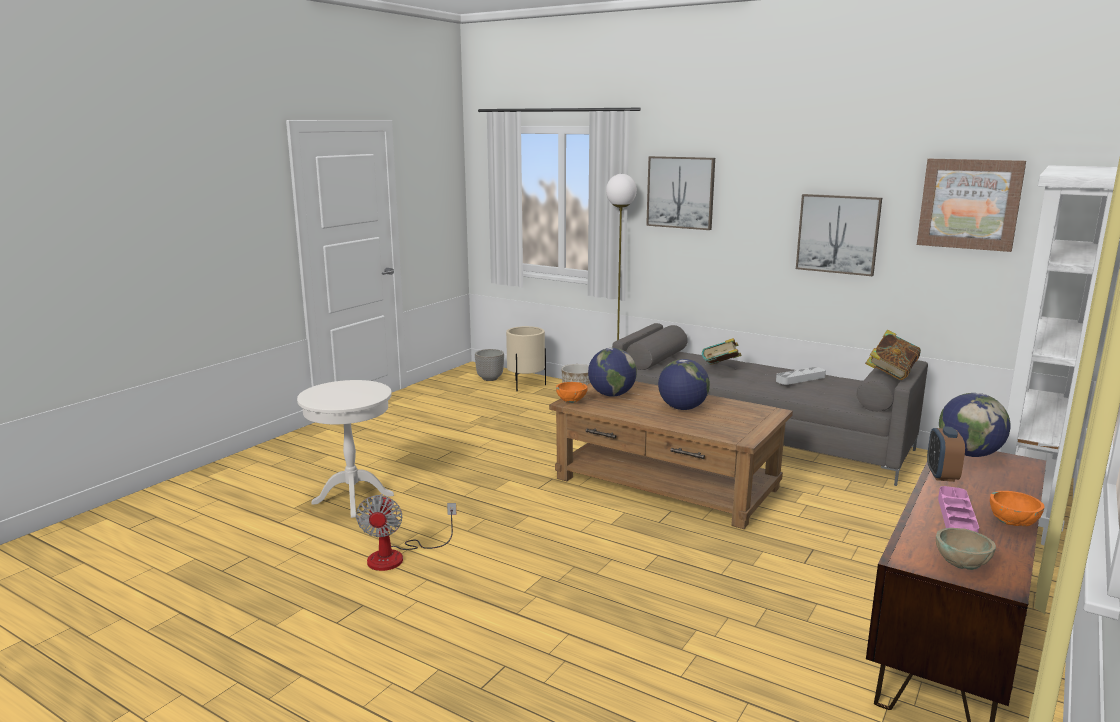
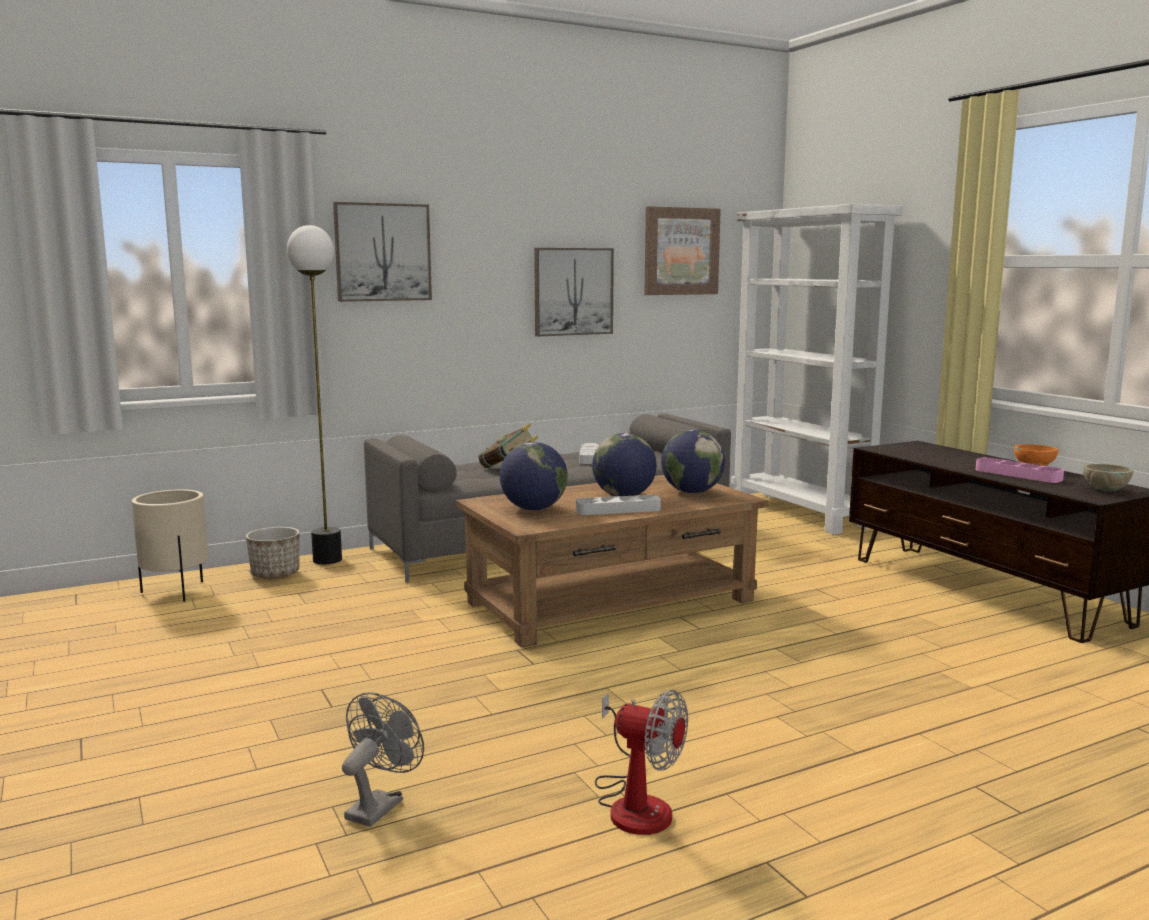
camera: 60 degrees left, 5 degrees down
(353, 499) = (379, 805): white side table -> grey fan
(490, 378) = (91, 604): planter -> none
(571, 401) = (526, 526): orange bowl -> none
(645, 413) = (618, 510): none -> grey tray
(891, 374) = (687, 423): book -> none
(941, 475) = (931, 461): alarm clock -> none
(969, 454) = (892, 448): globe -> globe (692, 492)

